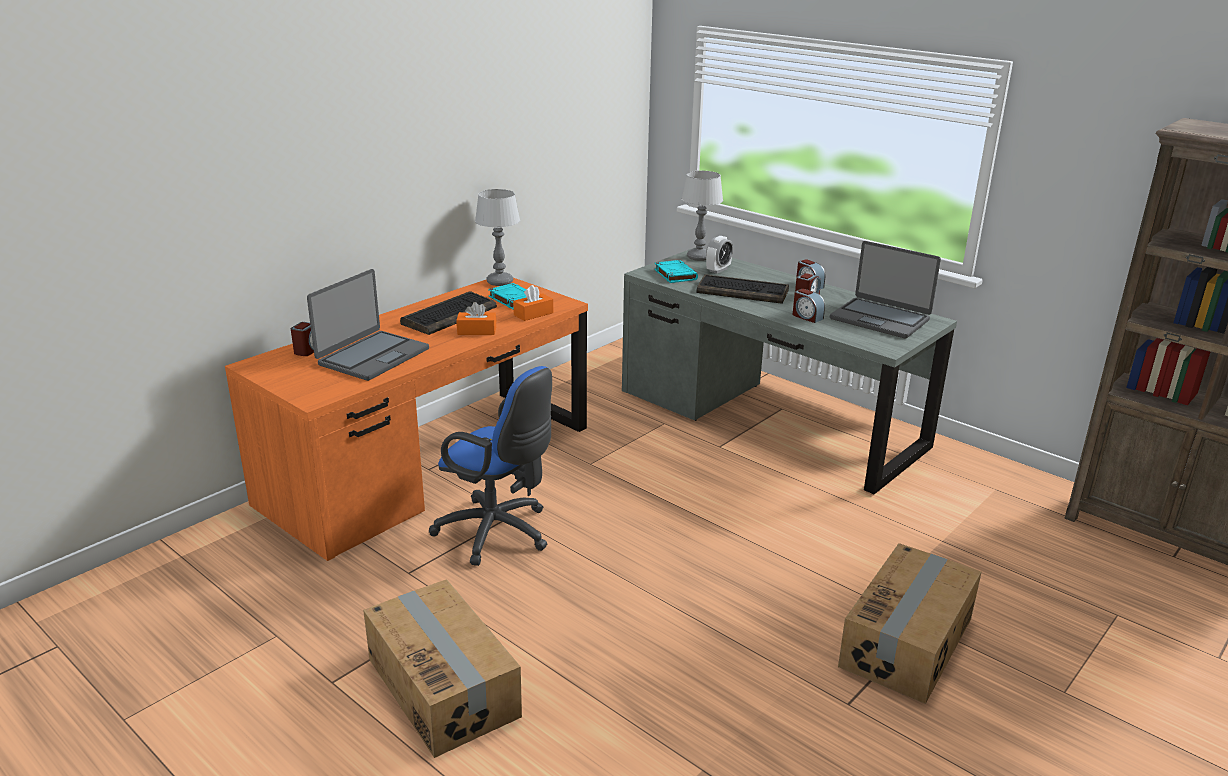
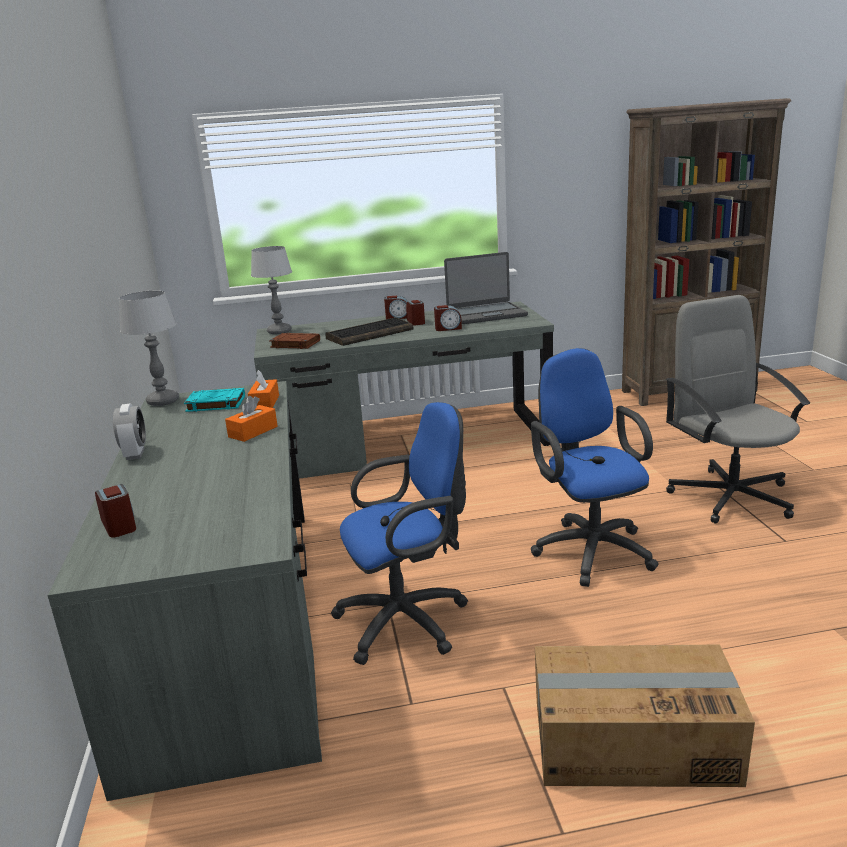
camera: 50 degrees left, 5 degrees down
(372, 356) = (213, 492): laptop -> none
(430, 465) = (232, 624): orange desk -> grey desk
(449, 315) = (190, 436): keyboard -> none
(675, 274) = (294, 344): turquoise book -> brown book
(693, 583) = (590, 549): none -> blue office chair
(718, 270) = (316, 332): alarm clock -> alarm clock (135, 454)
(908, 642) = (731, 496): cardboard box -> grey office chair

